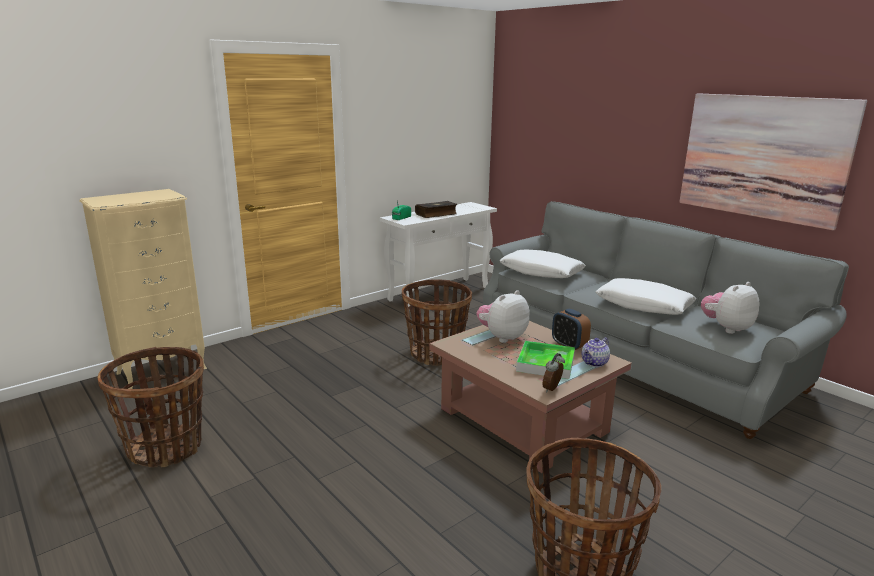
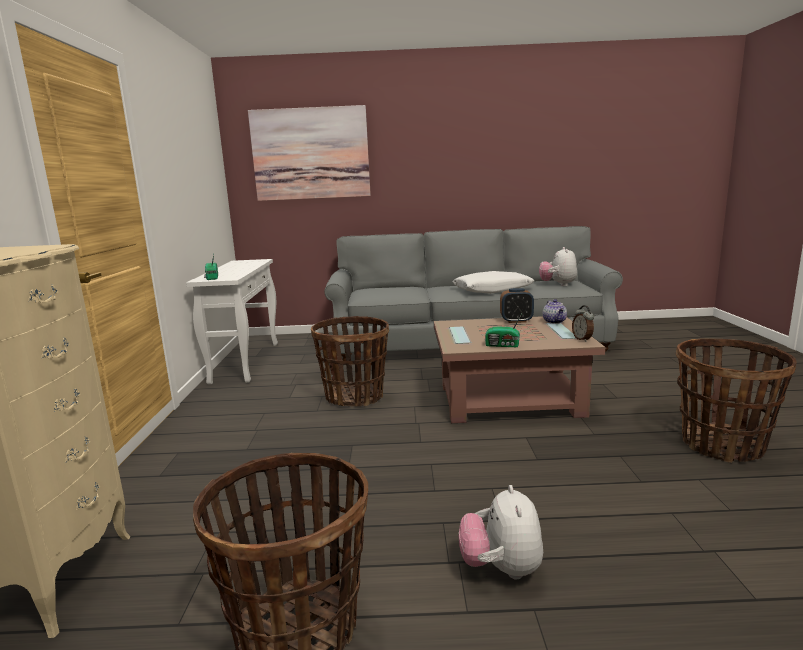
camera: 50 degrees left, 5 degrees down
(436, 214) = (236, 270): book -> none
(482, 359) = (503, 345): none -> radio
(502, 337) = (471, 332): plush toy -> plush toy (501, 568)
(541, 272) = (385, 294): white pillow -> none
(545, 363) = (538, 332): tray -> none
(763, 157) = (507, 169): picture -> picture (311, 154)

